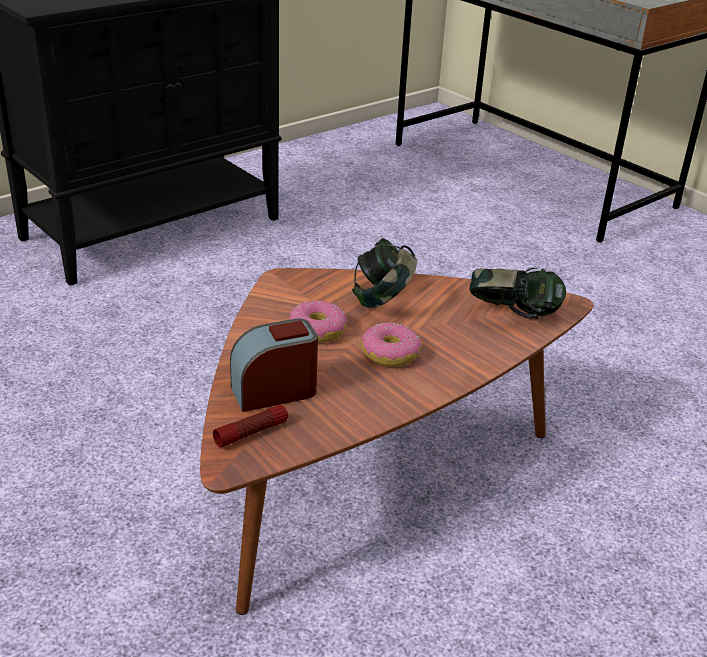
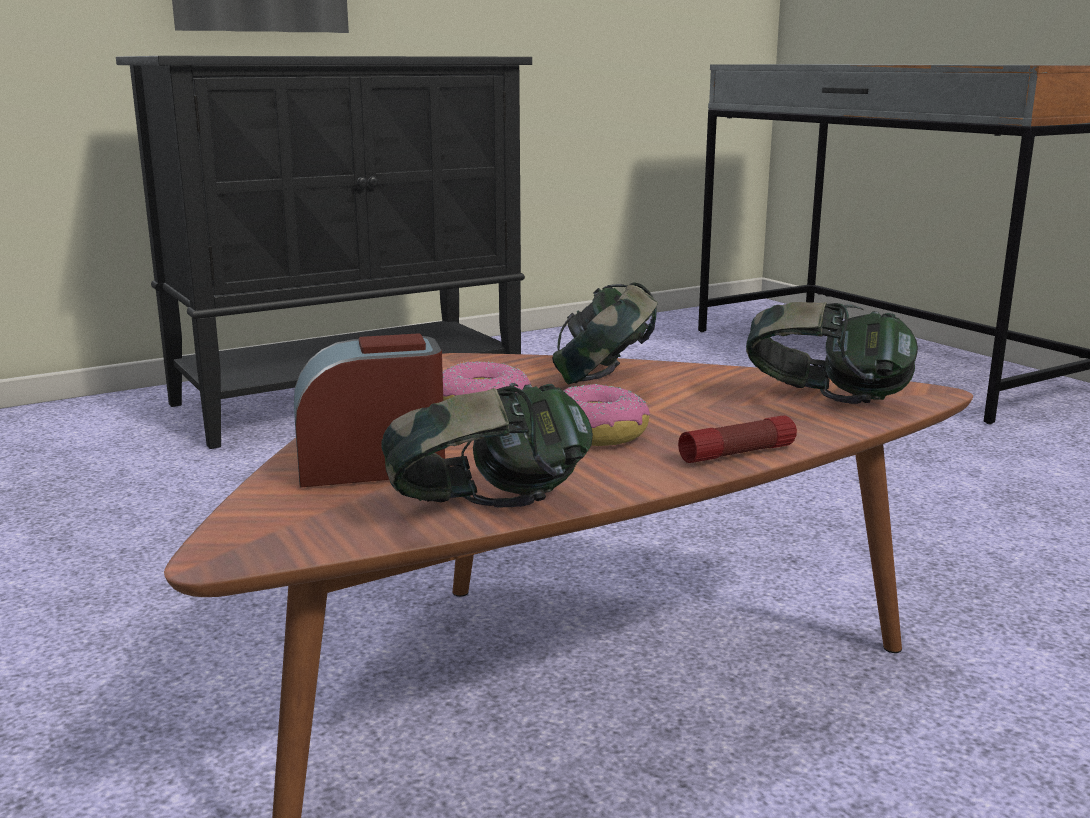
camera: 10 degrees right, 15 degrees down
(251, 433) = (299, 512): flashlight -> flashlight (738, 454)
(352, 428) = (491, 514): none -> headphones

